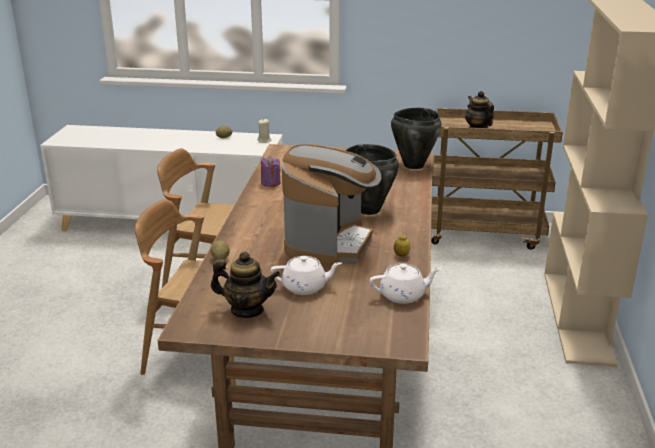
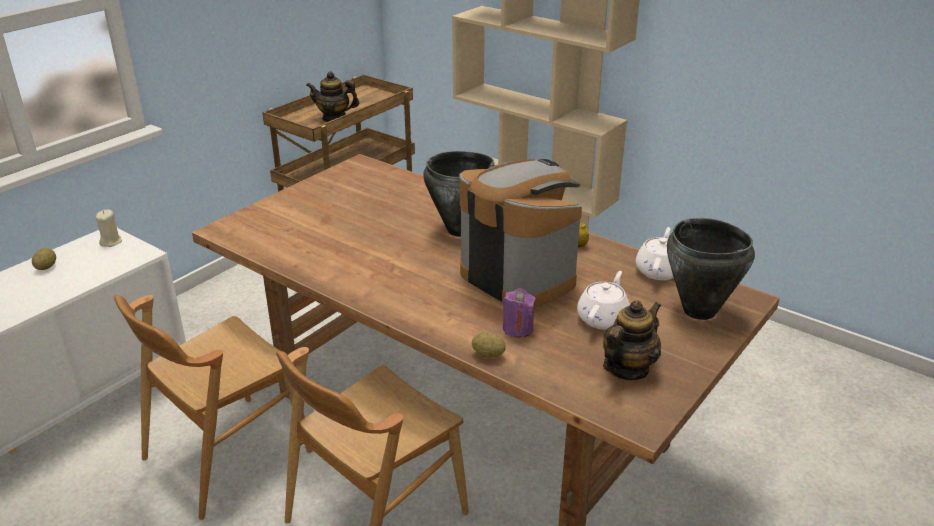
camera: 60 degrees left, 5 degrees up
(270, 183) = (316, 264): purple candle -> purple candle (517, 329)
(413, 165) = (381, 173): black cooking pot -> black cooking pot (699, 311)

